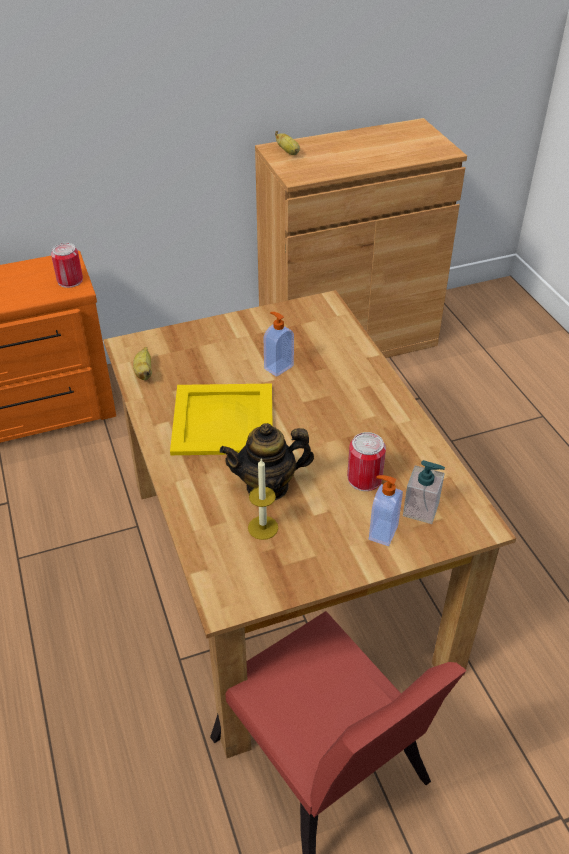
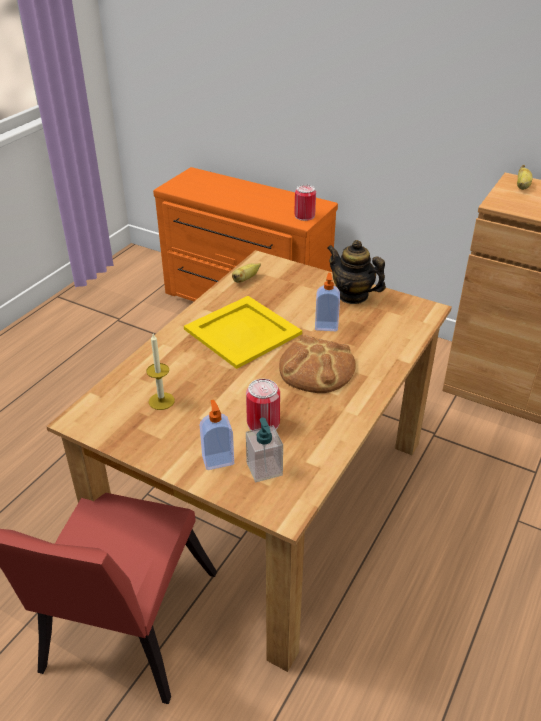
camera: 50 degrees right, 5 degrees down
(268, 486) = (202, 383): teapot -> teapot (352, 296)
(328, 406) = (316, 368): none -> bread

